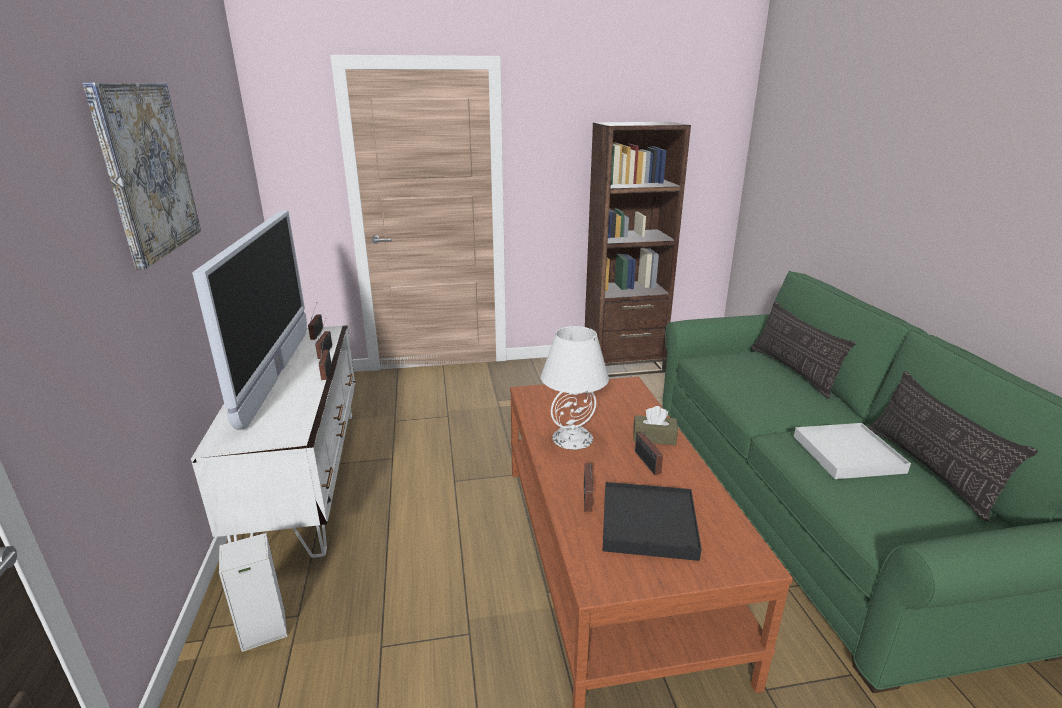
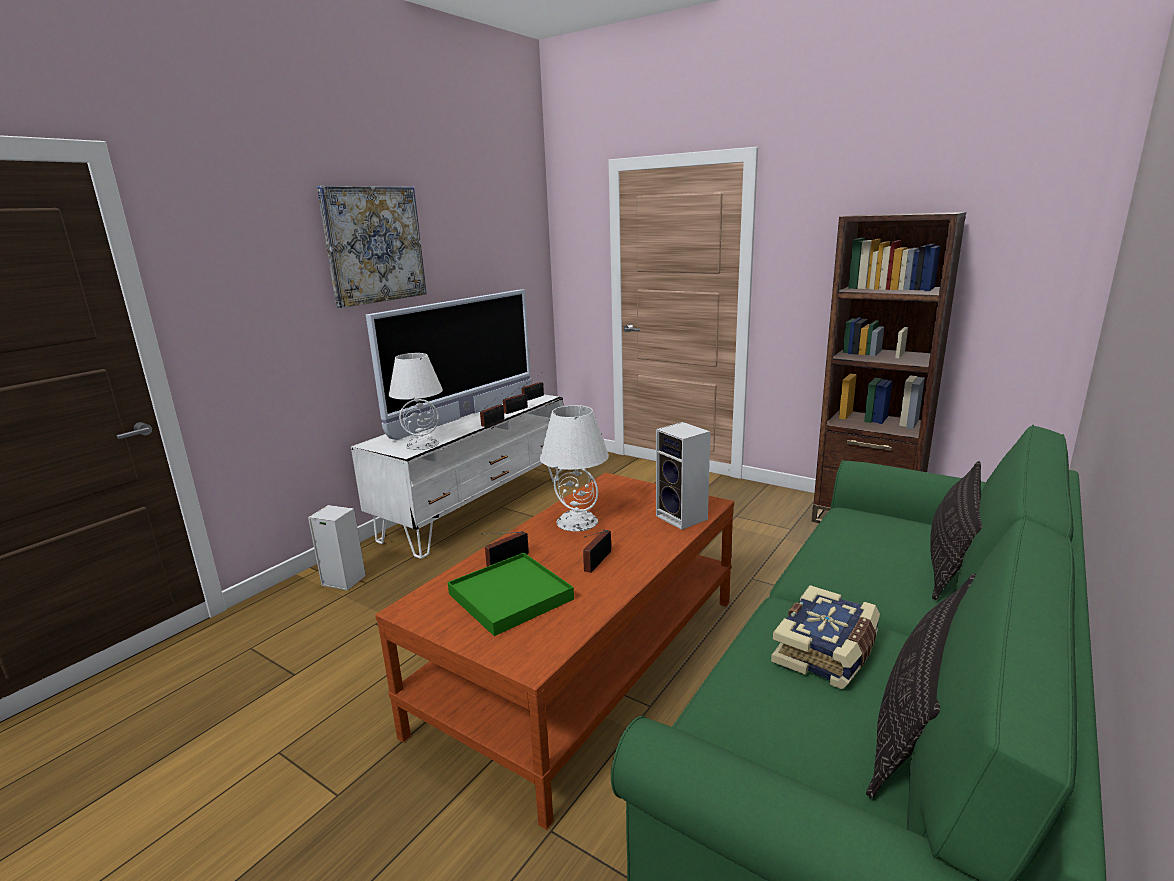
camera: 45 degrees right, 5 degrees down
(291, 422) = (422, 444): none -> white table lamp
(635, 402) = (683, 518): none -> speaker
(648, 524) = (511, 597): black tray -> green tray
(654, 437) = (642, 548): brown tissue box -> none
(847, 454) = (827, 652): white tray -> book

